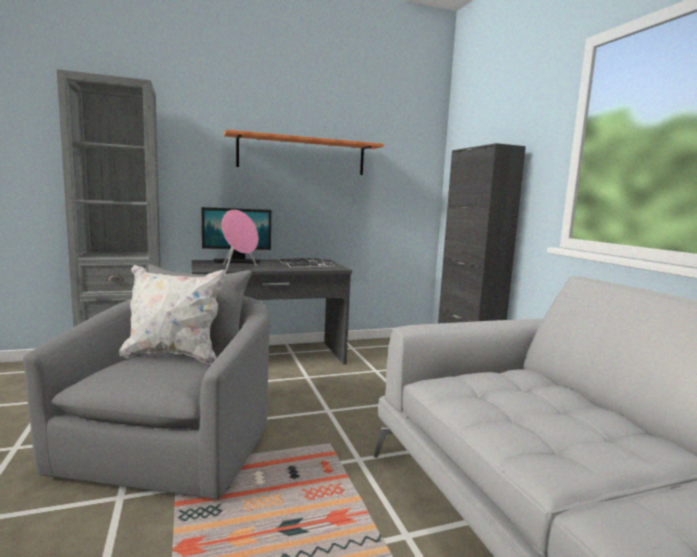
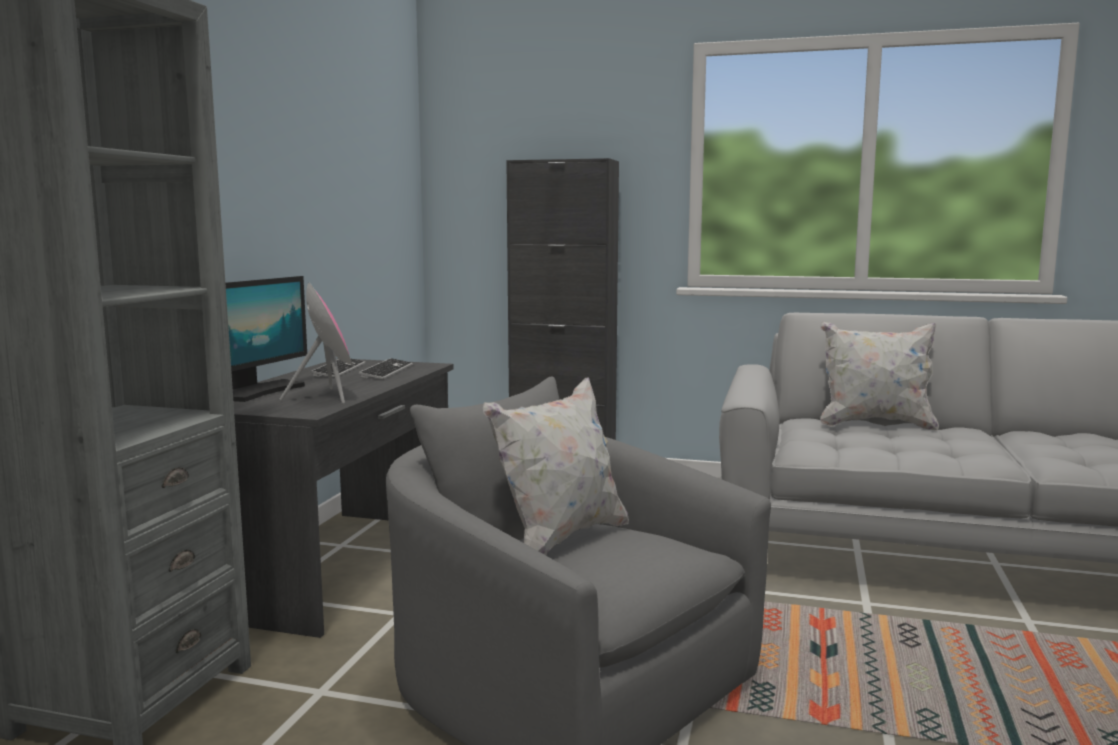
camera: 55 degrees left, 0 degrees up
(302, 155) = (289, 164): orange shelf -> none
(576, 399) = (874, 424): none -> white pillow

